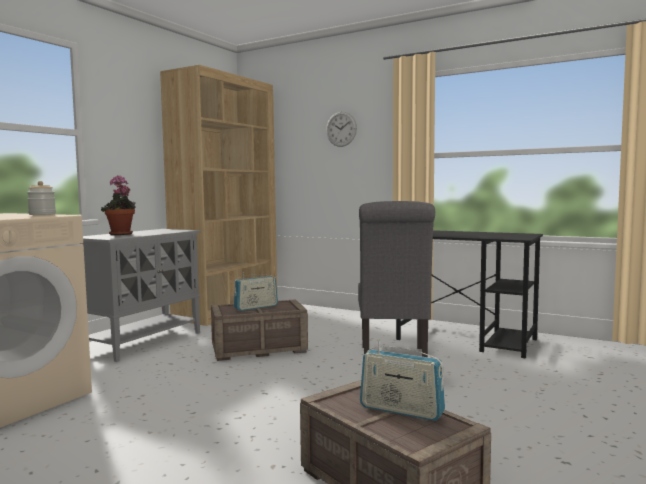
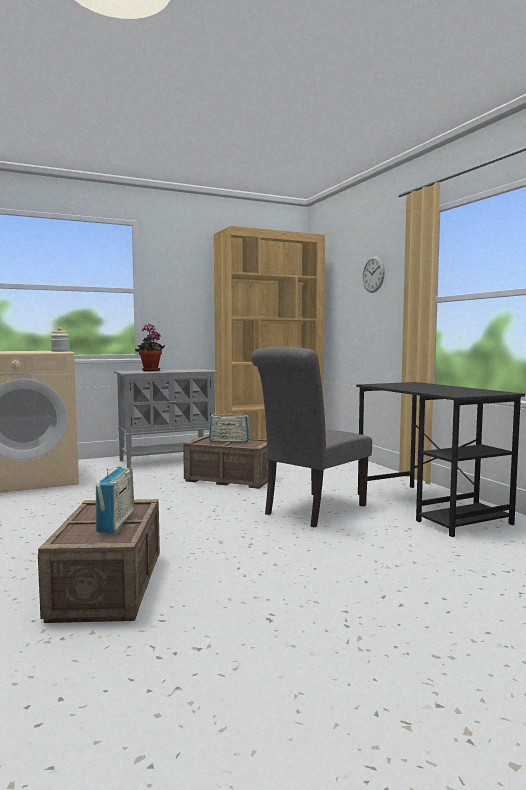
camera: 35 degrees right, 0 degrees up
(401, 410) = (116, 522): radio -> radio turned 150 degrees counterclockwise

